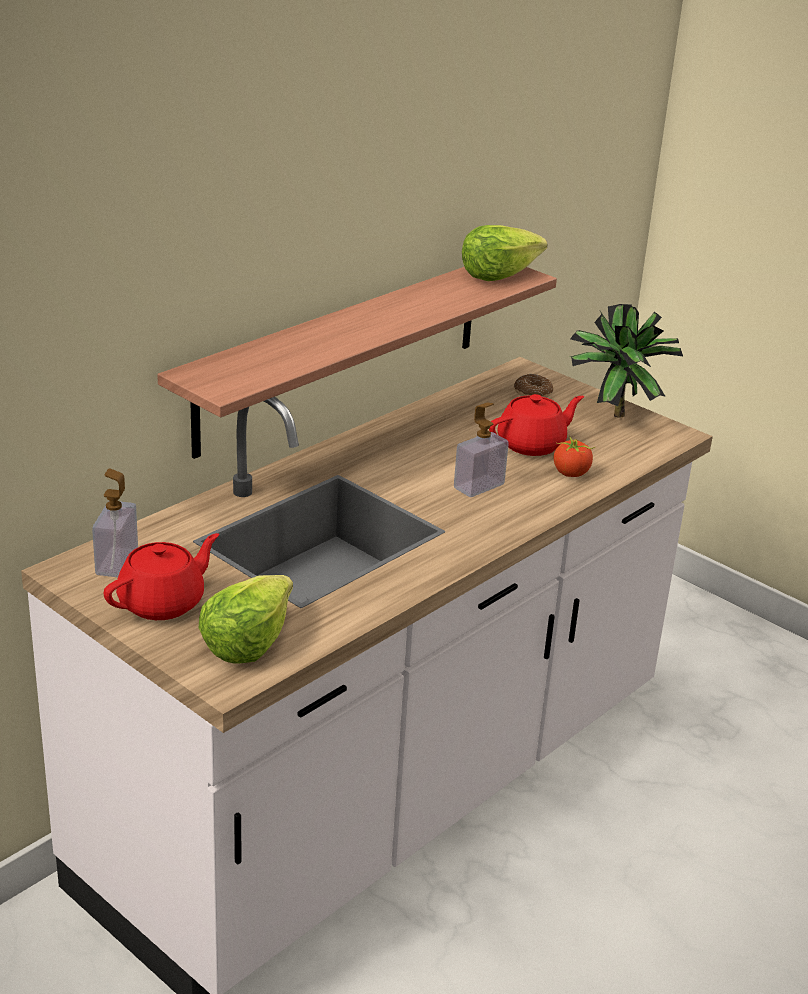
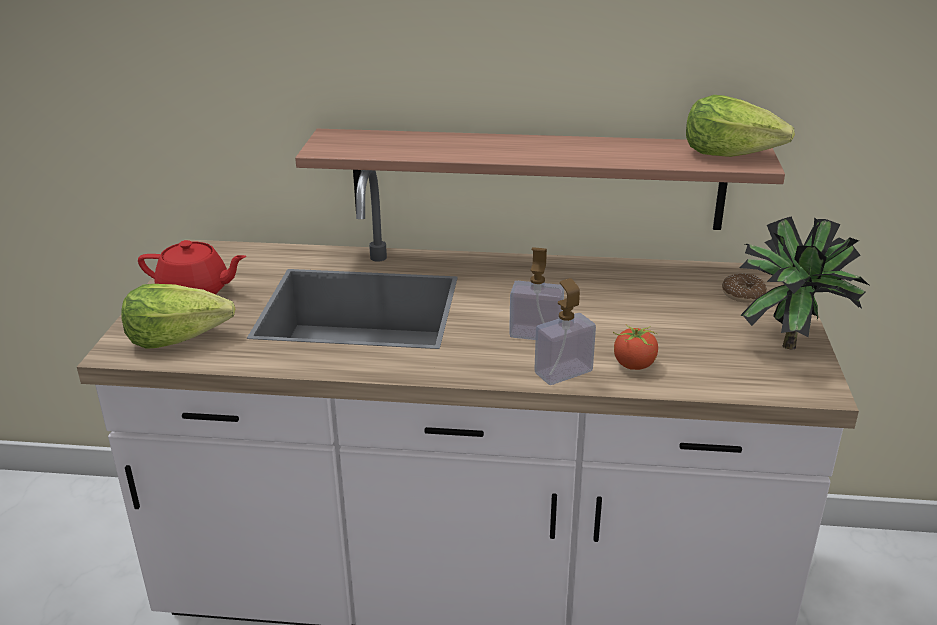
camera: 55 degrees right, 0 degrees up
(117, 562) = (228, 259): soap dispenser -> soap dispenser (563, 372)
(532, 445) = (650, 329): red teapot -> none

